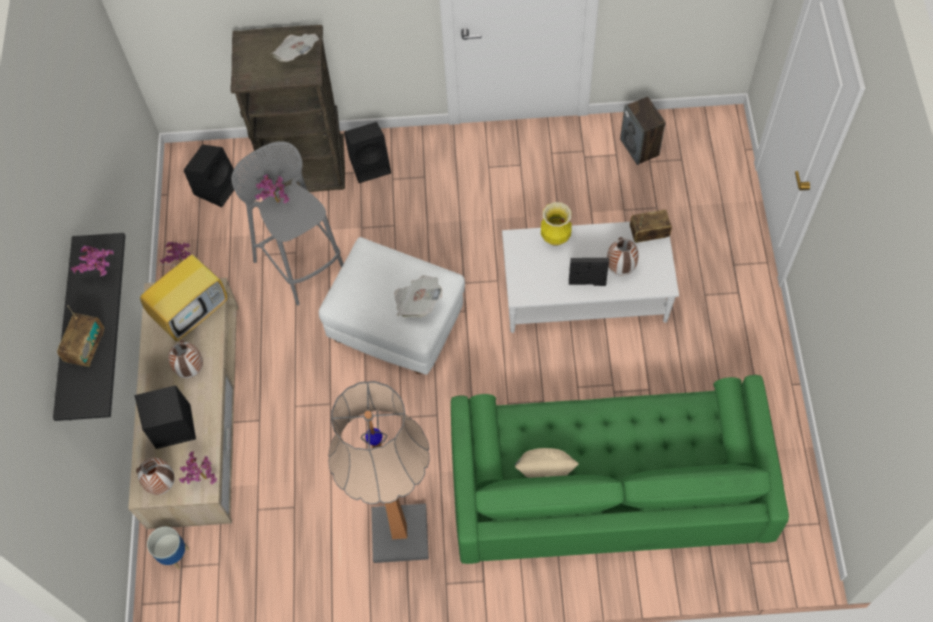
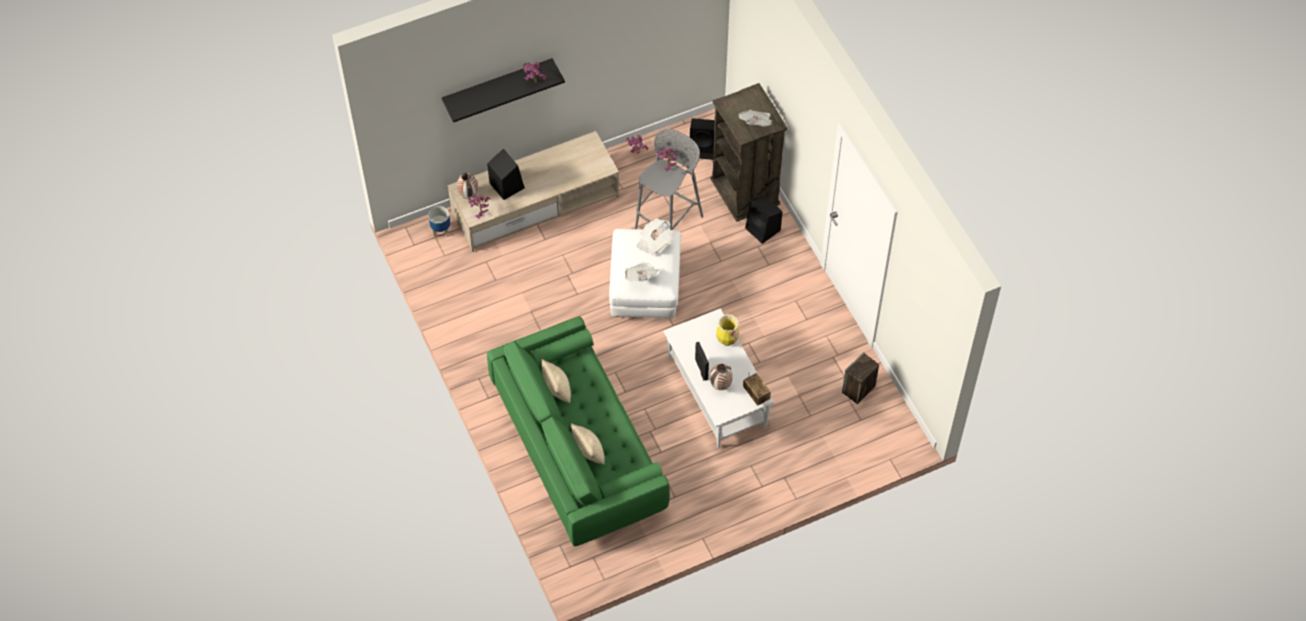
camera: 65 degrees right, 5 degrees down
(86, 348) = (487, 94): radio -> none
(190, 370) = (547, 179): vase -> none
(192, 310) = (587, 163): television -> none
(369, 269) = (654, 242): none -> newspaper
(400, 534) = (500, 342): floor lamp -> none
(660, 464) = (589, 451): none -> beige pillow

